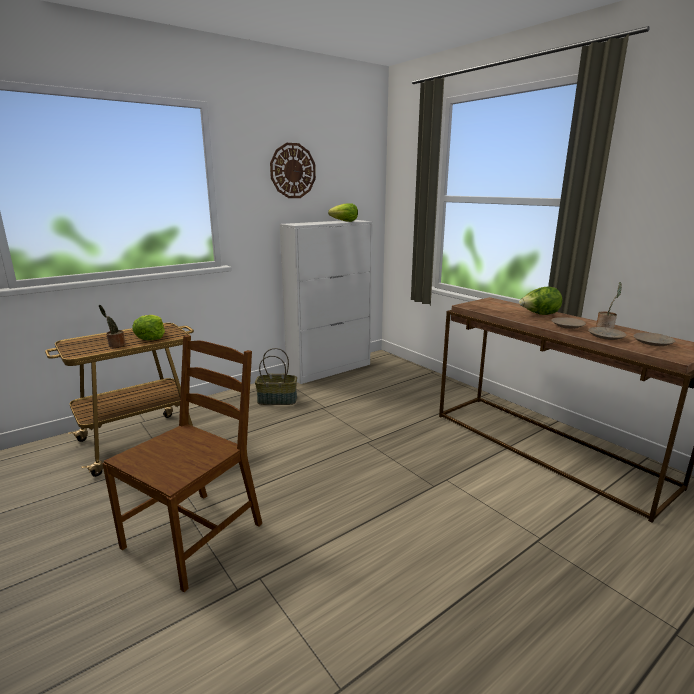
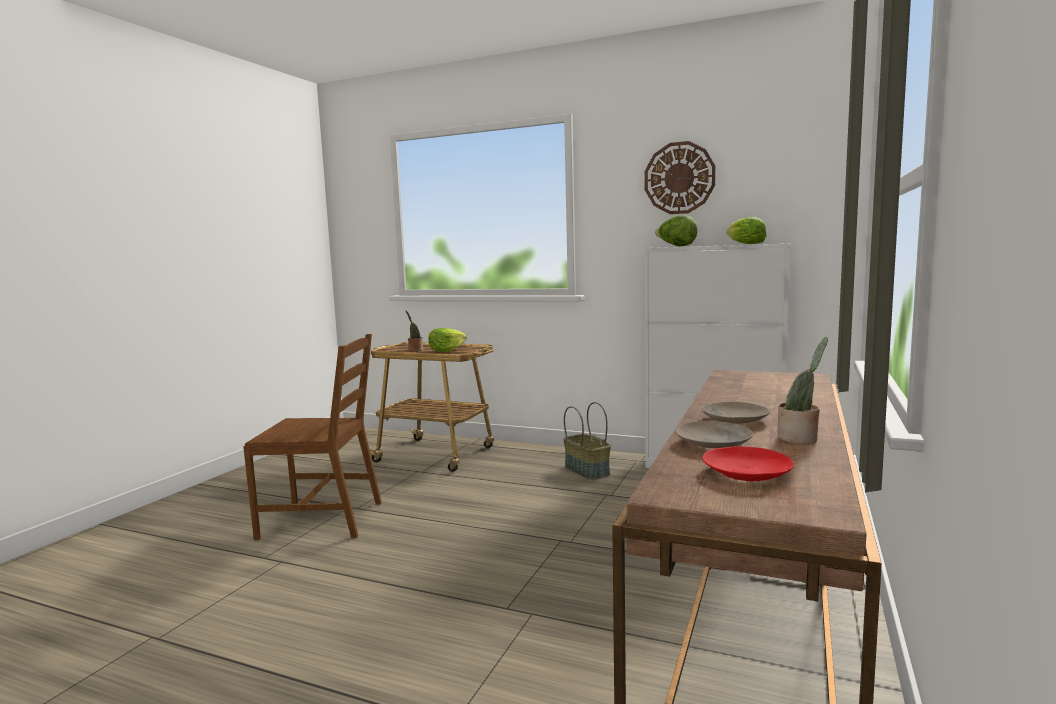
camera: 60 degrees right, 10 degrees down
(539, 315) = (776, 402): lettuce -> lettuce (676, 246)
(653, 343) = (747, 473): beige plate -> red plate

